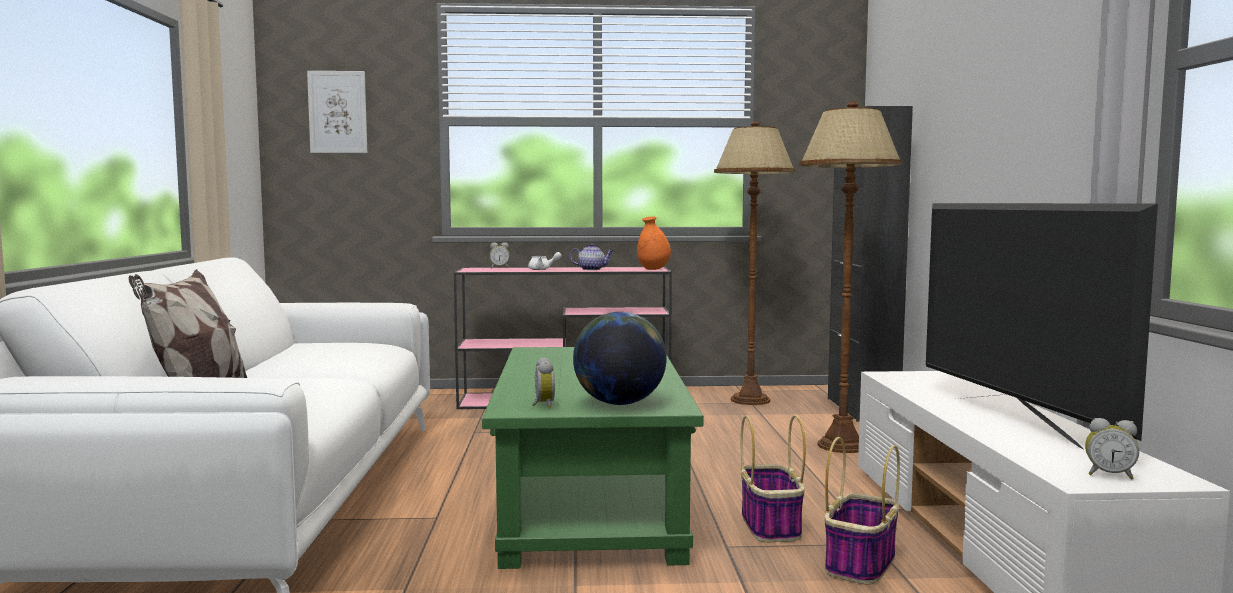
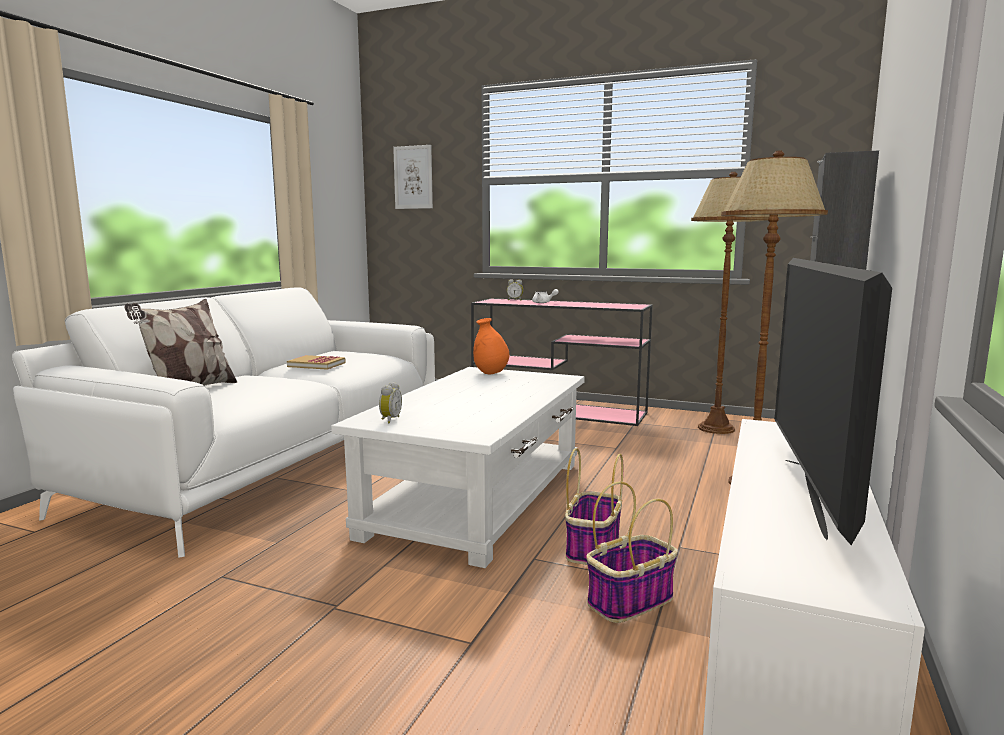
camera: 25 degrees right, 5 degrees up
(317, 359) = (316, 365): none -> book
(591, 500) = (478, 497): green coffee table -> white coffee table
(592, 269) = (581, 304): teapot -> none
(619, 403) = (446, 425): globe -> none
(653, 269) = (632, 307): orange vase -> orange vase (491, 373)
(1109, 475) = (800, 575): alarm clock -> none

